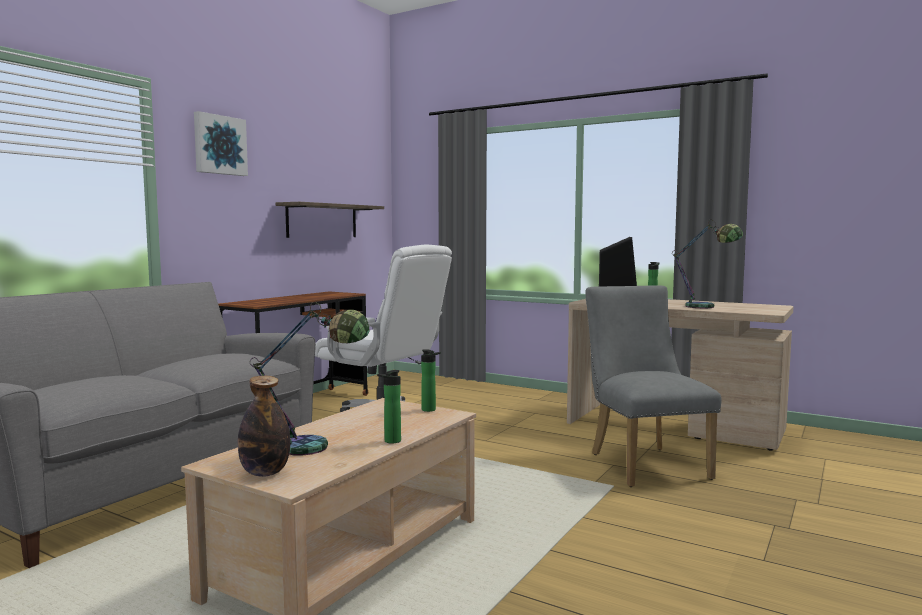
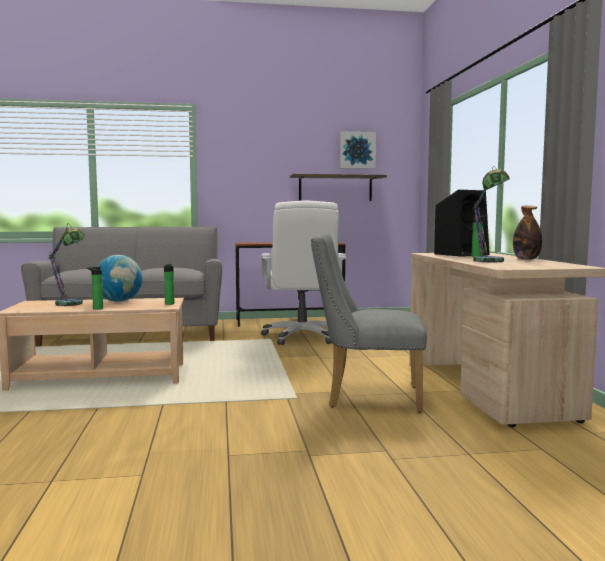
camera: 50 degrees right, 0 degrees up
(219, 145) = (243, 139): picture -> picture (357, 150)
(265, 473) = (25, 306): bottle -> bottle (526, 259)
(346, 423) = (119, 301): none -> globe
(643, 463) = (366, 397): grey chair -> grey chair turned 120 degrees counterclockwise

